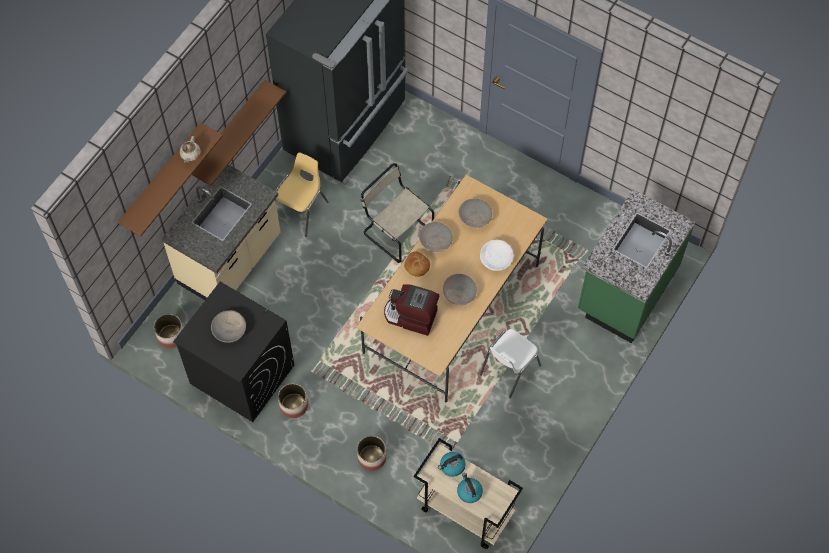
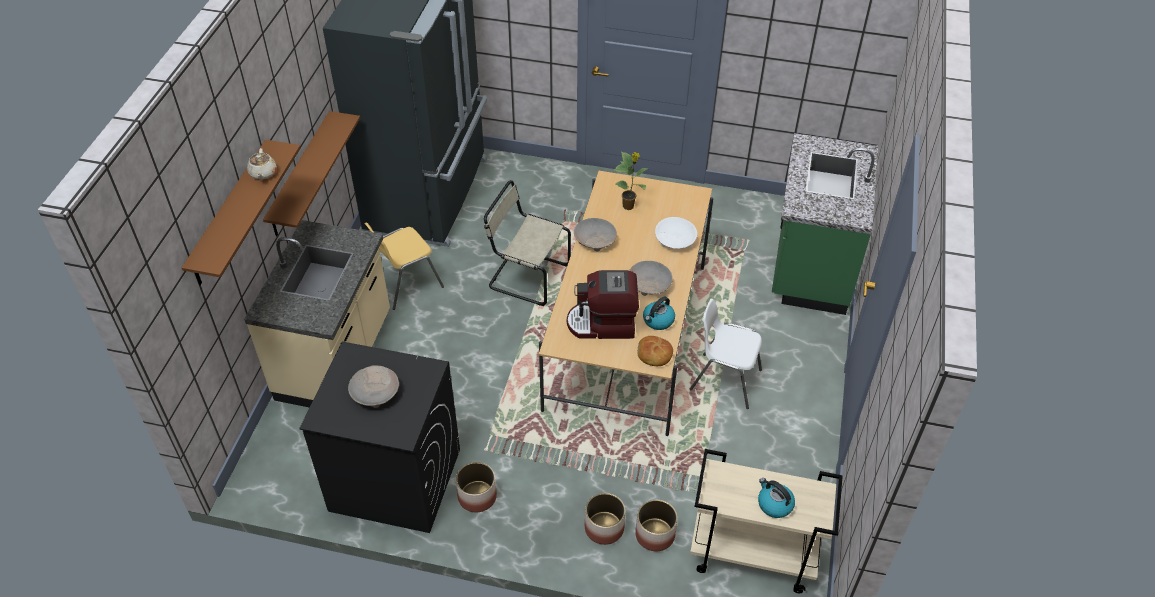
camera: 20 degrees left, 15 degrees down
(171, 336) = (284, 462): planter -> planter (655, 534)
(301, 211) = (406, 284): yellow chair -> yellow chair turned 135 degrees counterclockwise
(416, 266) = (585, 271): bread -> bread (654, 355)
(452, 466) = (736, 480): kettle -> kettle (658, 321)
(475, 216) = (629, 206): beige bowl -> potted plant
(509, 370) = (724, 380): white chair -> white chair turned 90 degrees clockwise

